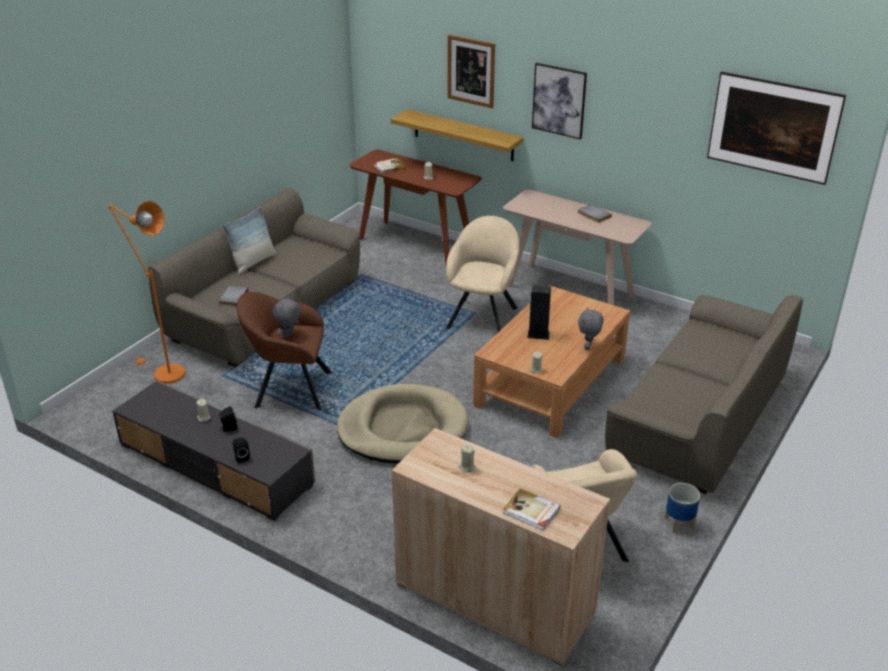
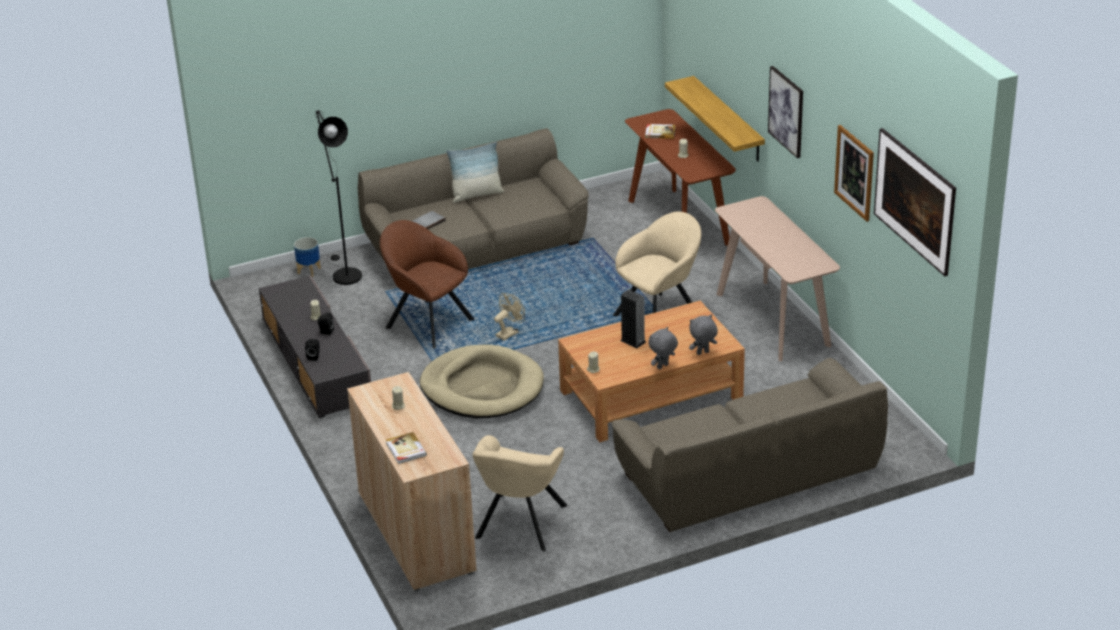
camera: 35 degrees right, 0 degrees up
(164, 373) = (344, 274): orange floor lamp -> black floor lamp
(289, 336) = (429, 271): grey plush toy -> grey plush toy (702, 353)
(374, 372) = (509, 332): none -> beige fan
(471, 71) = (733, 55): picture -> picture (854, 172)
(593, 215) = (792, 243): grey book -> none
(679, 524) = (618, 543): planter -> planter (309, 271)

